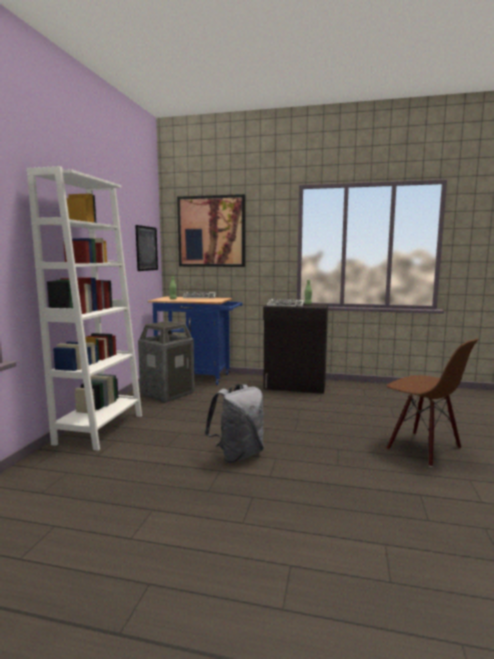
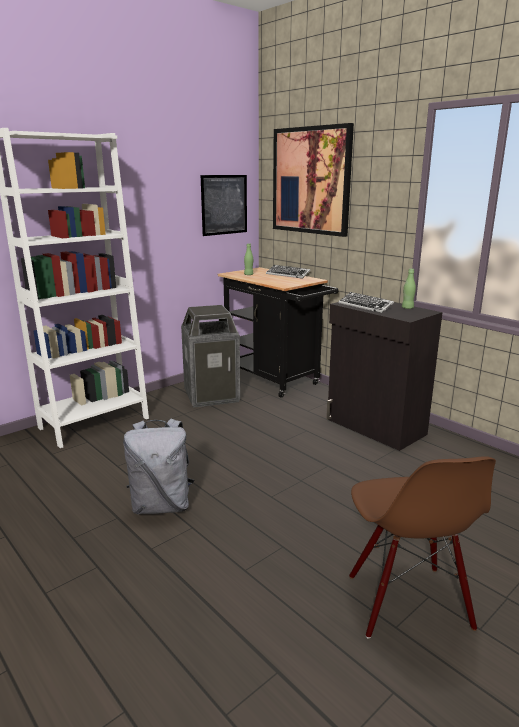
camera: 35 degrees right, 10 degrees up
(198, 377) = (275, 380): blue cart -> black cart

